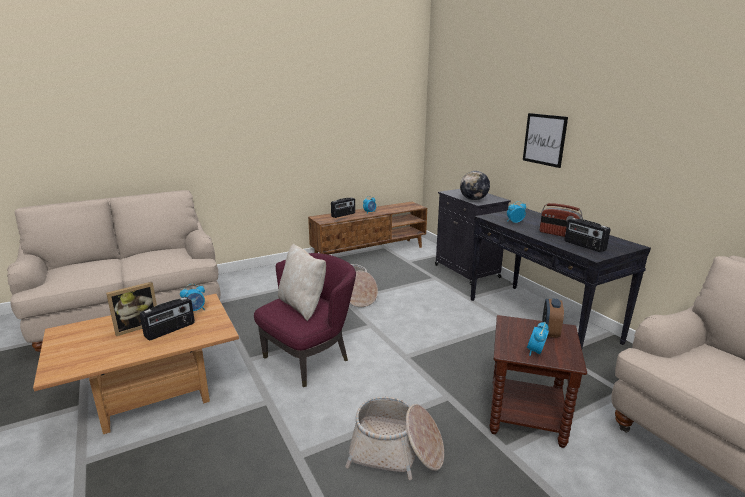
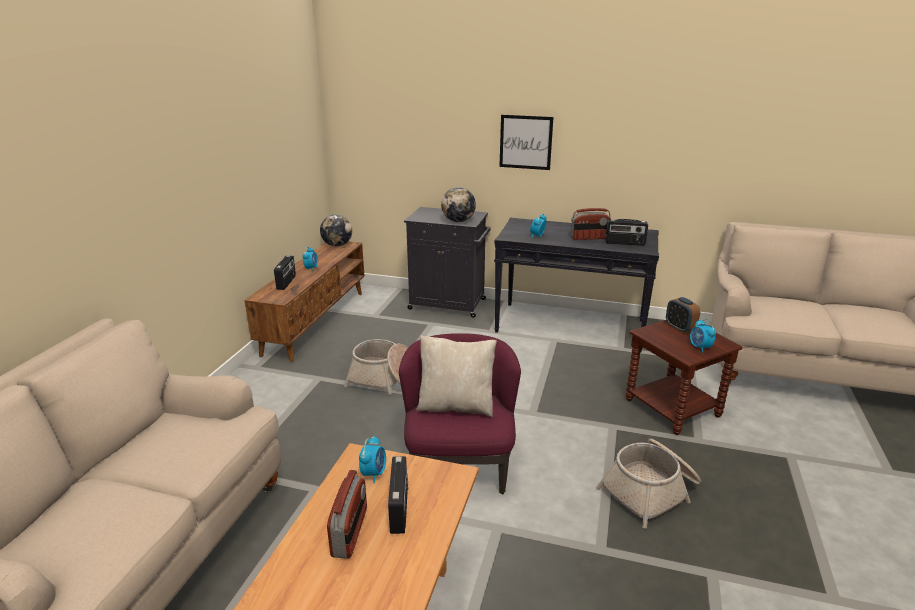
camera: 45 degrees left, 5 degrees up
(137, 326) = (350, 532): picture frame -> radio
(409, 205) = (337, 245): none -> globe

